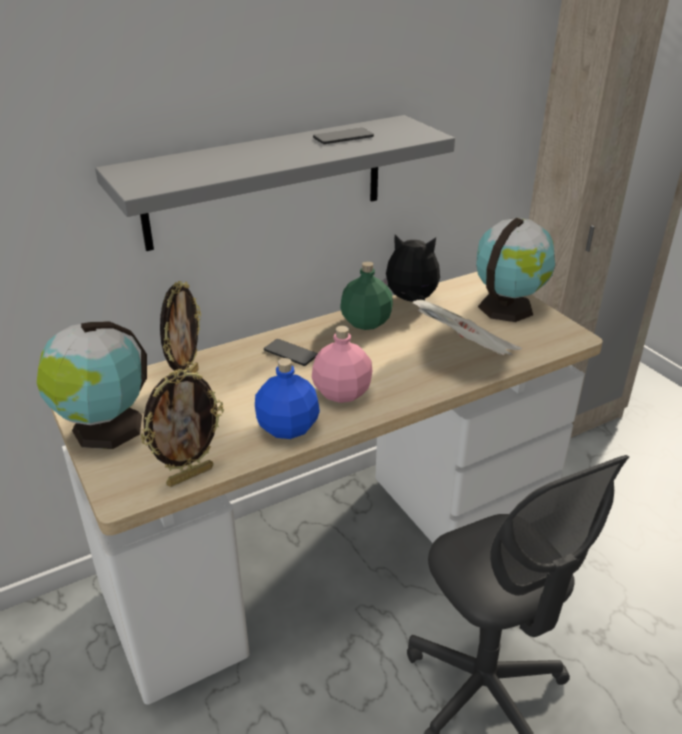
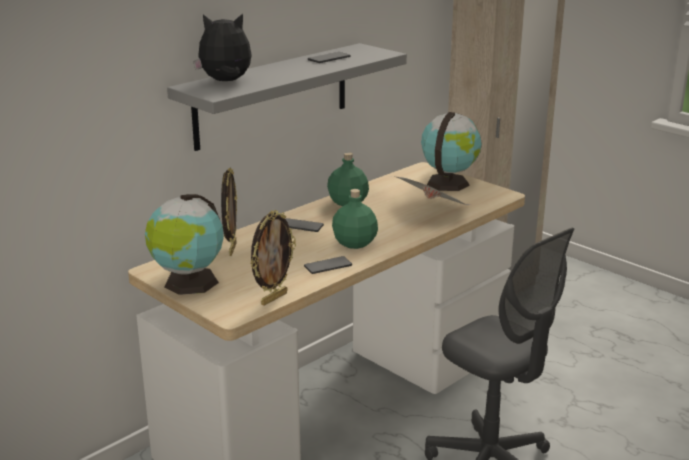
camera: 15 degrees left, 10 degrees down
(288, 428) = (328, 266): blue bottle -> phone
(341, 392) = (354, 243): pink bottle -> green bottle
(410, 300) = (374, 186): plush toy -> plush toy (226, 81)

